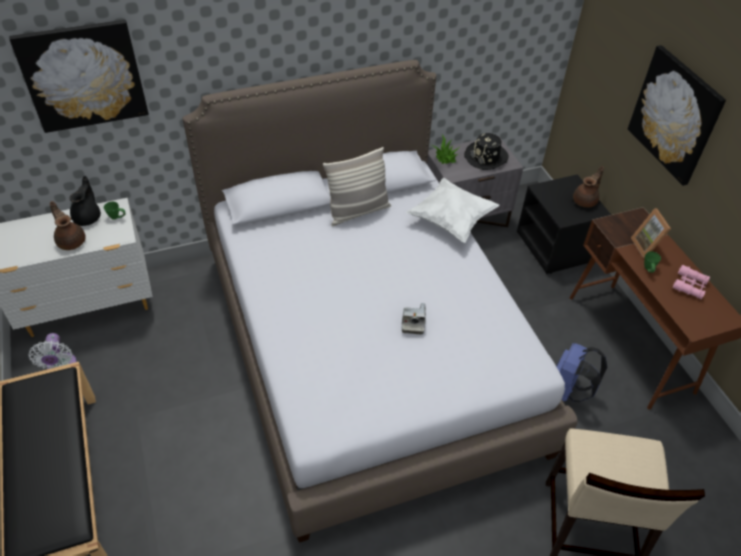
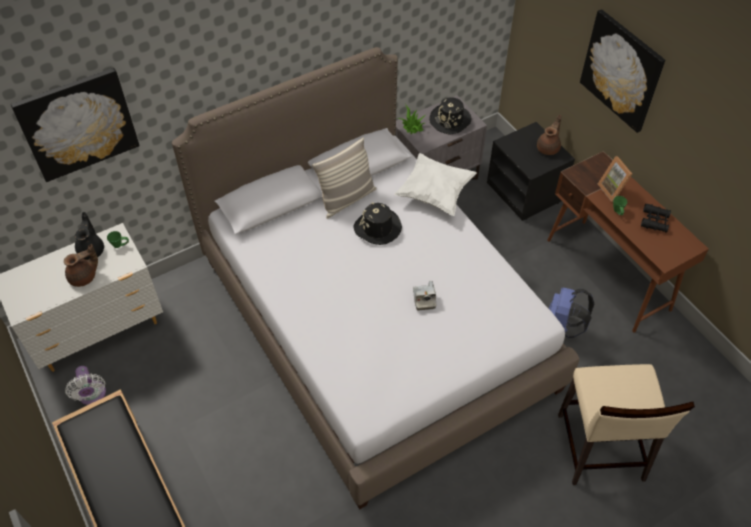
camera: 10 degrees left, 5 degrees up
(71, 241) = (84, 277): brown teapot -> brown teapot turned 105 degrees clockwise
(382, 244) = (377, 228): none -> black hat
(689, 285) = (654, 221): pink binoculars -> black binoculars

